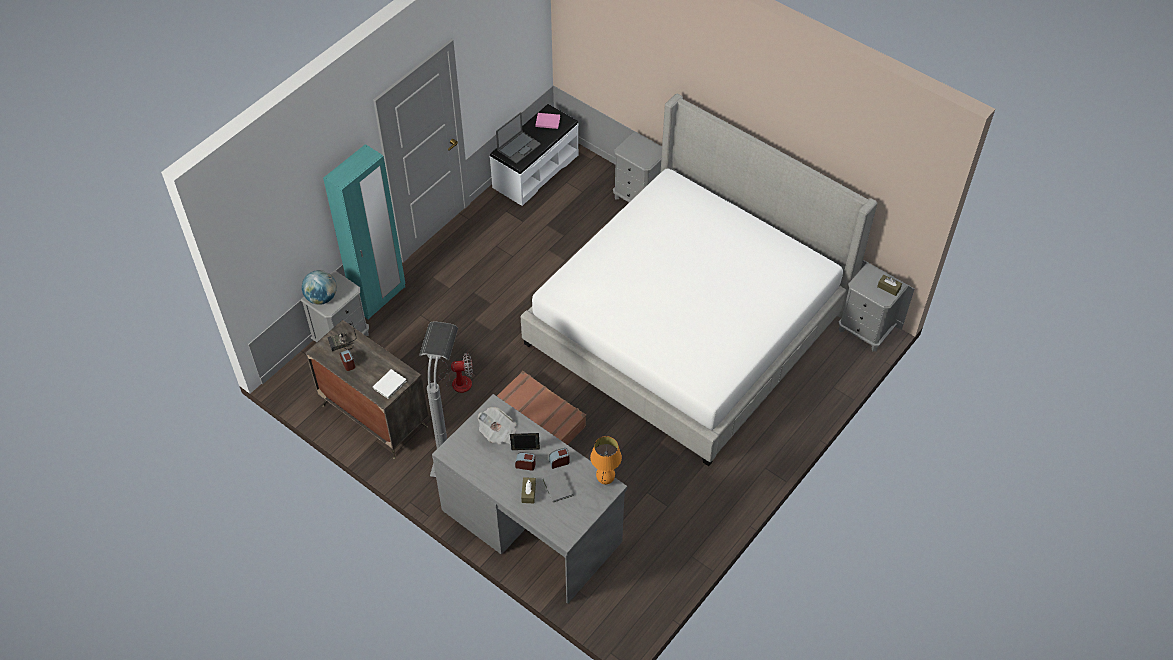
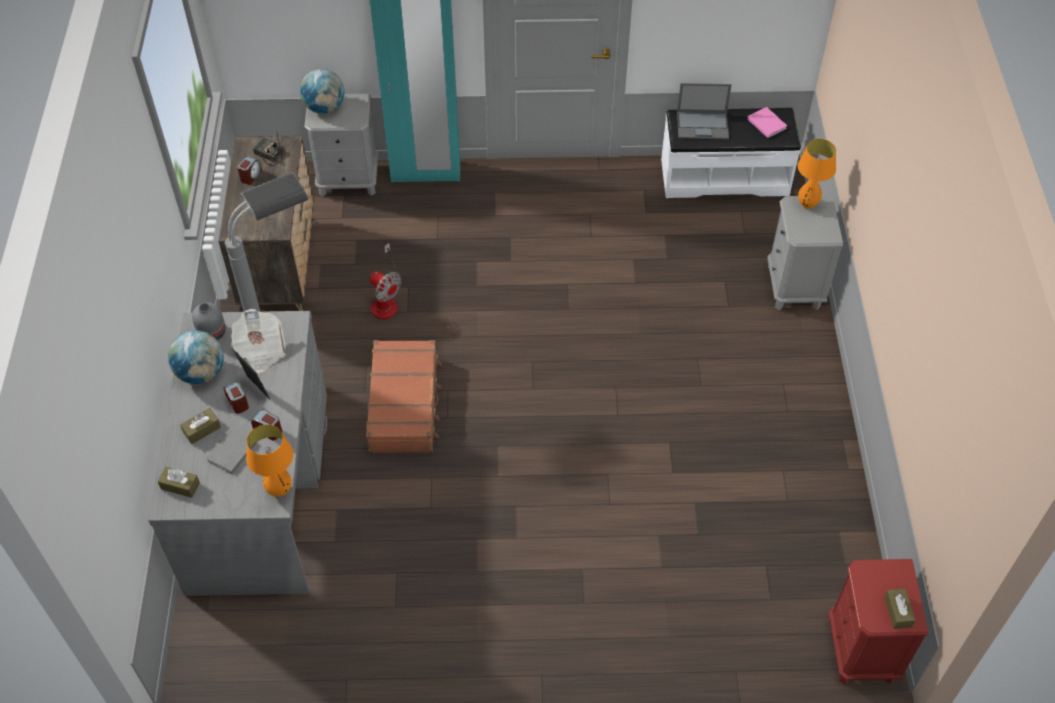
camera: 50 degrees right, 0 degrees up
(390, 384) = (254, 224): white book -> none
(462, 449) = (212, 333): none -> grey vase
(487, 470) = (201, 373): none -> globe
(558, 524) = (180, 486): none -> brown tissue box
(630, 145) = (807, 205): none -> orange table lamp
(688, 325) = (668, 454): bed -> none
(865, 331) = (862, 650): grey nightstand -> red nightstand

